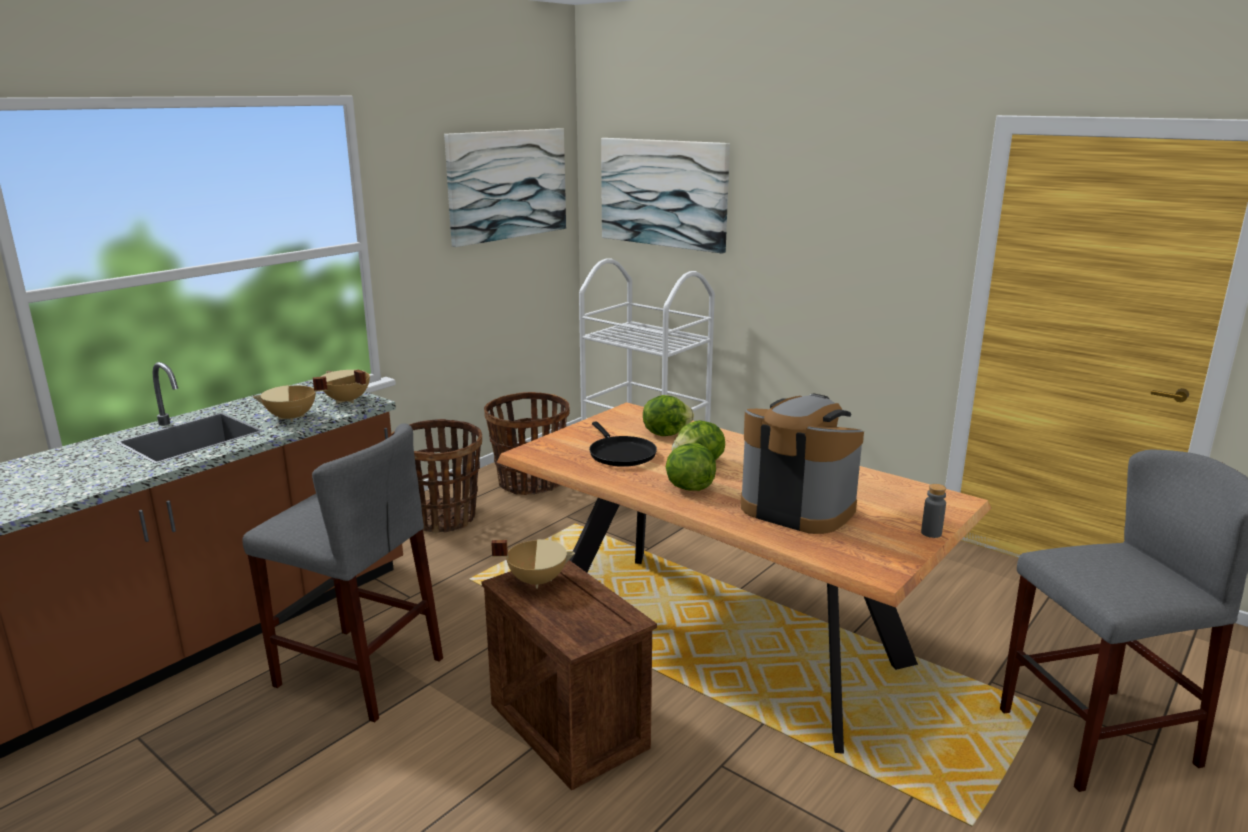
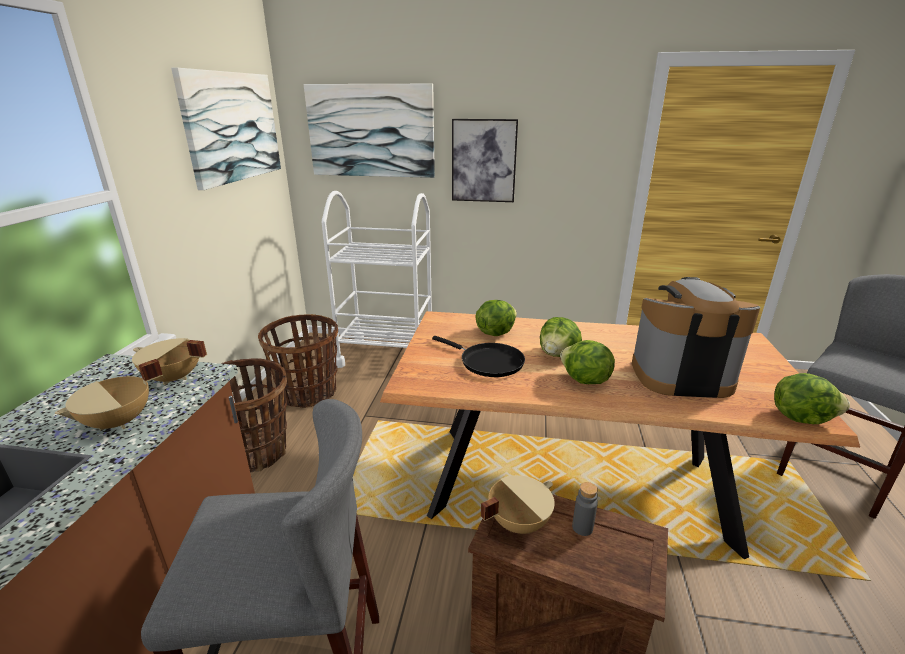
camera: 30 degrees left, 5 degrees up
(781, 238) = (483, 161): none -> picture
(861, 566) = (800, 417): none -> lettuce
(931, 533) = (783, 371): grey bottle -> grey bottle (582, 527)

